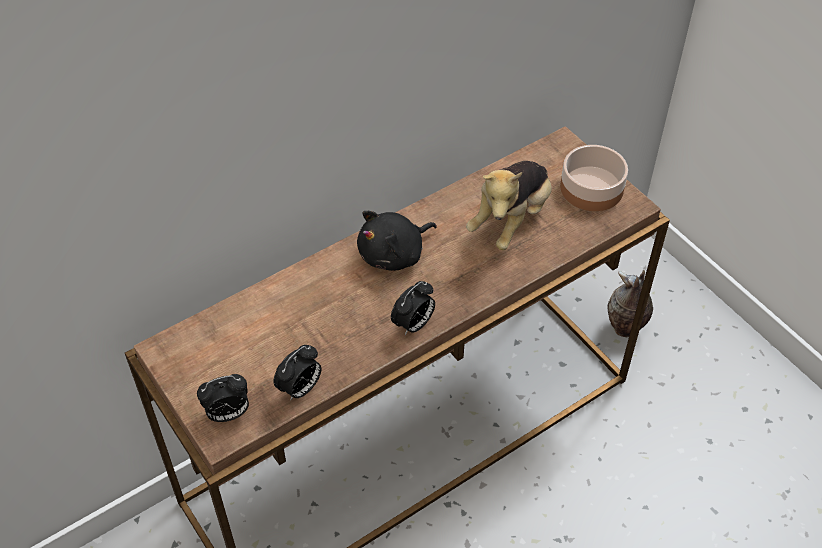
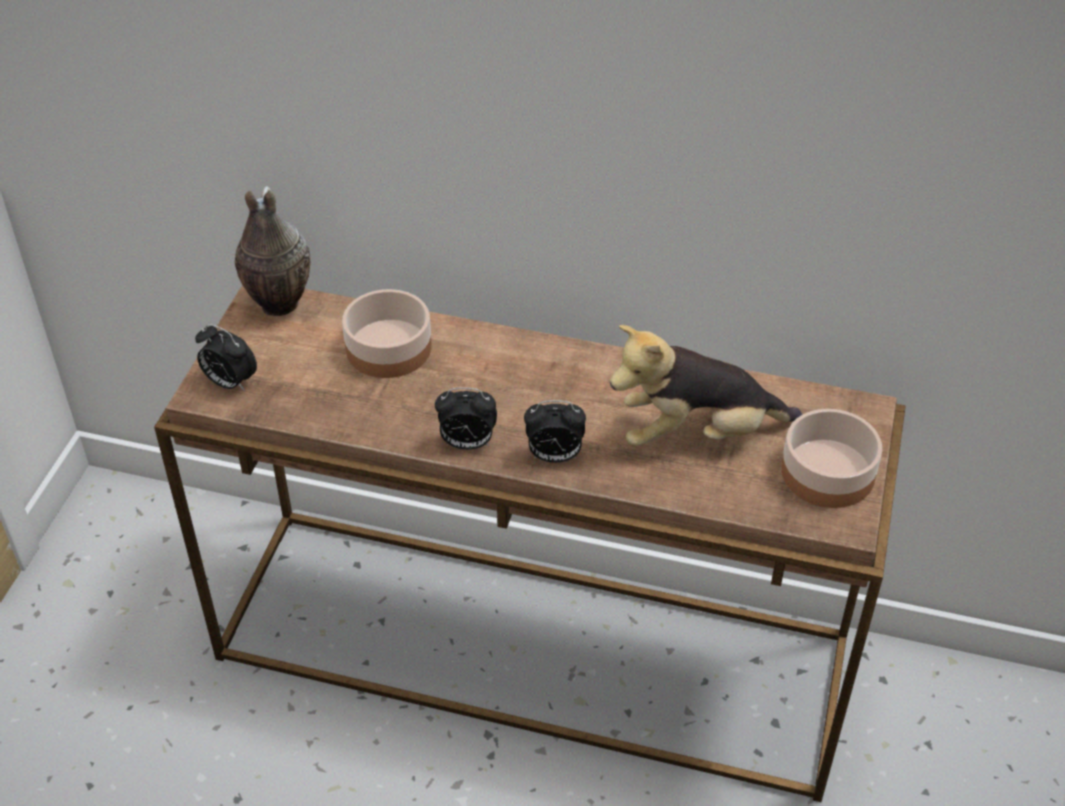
camera: 50 degrees right, 5 degrees down
(289, 312) = (387, 349): none -> bowl
(300, 389) = (305, 412): alarm clock -> alarm clock (554, 456)
(394, 254) = (542, 375): black plush toy -> none
(624, 329) = (894, 754): vase -> vase (277, 305)

